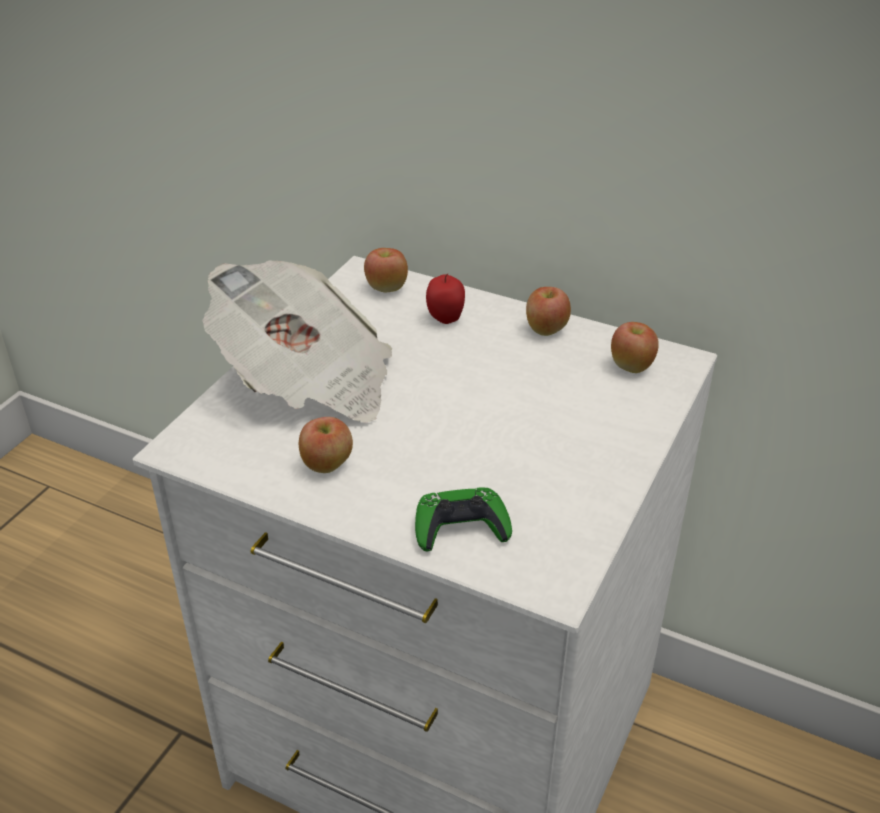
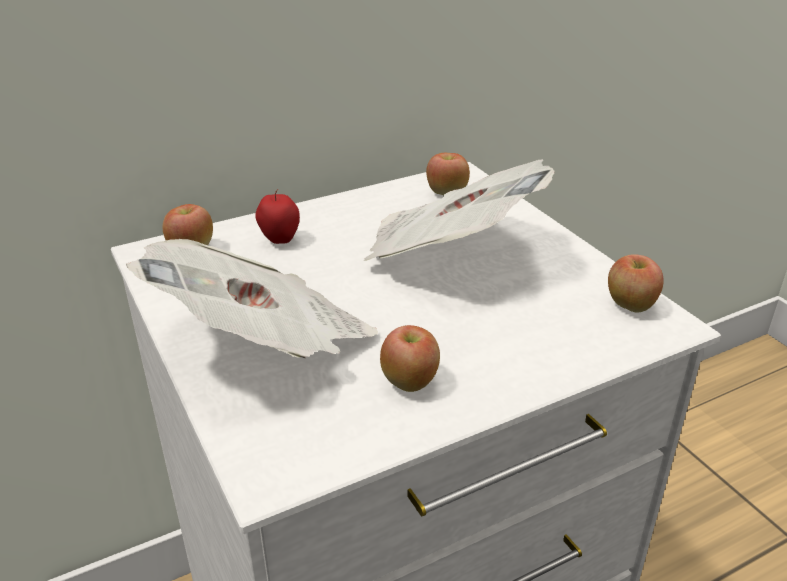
camera: 55 degrees left, 5 degrees down
(461, 527) = (565, 340): green game controller -> none
(526, 411) = (449, 253): none -> newspaper
(546, 329) = (358, 205): apple -> apple (630, 305)

